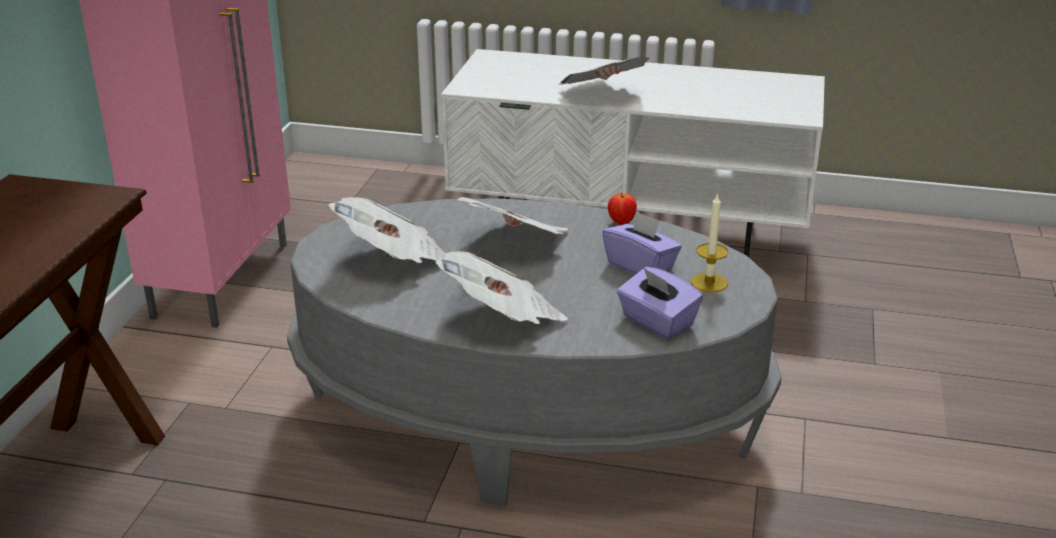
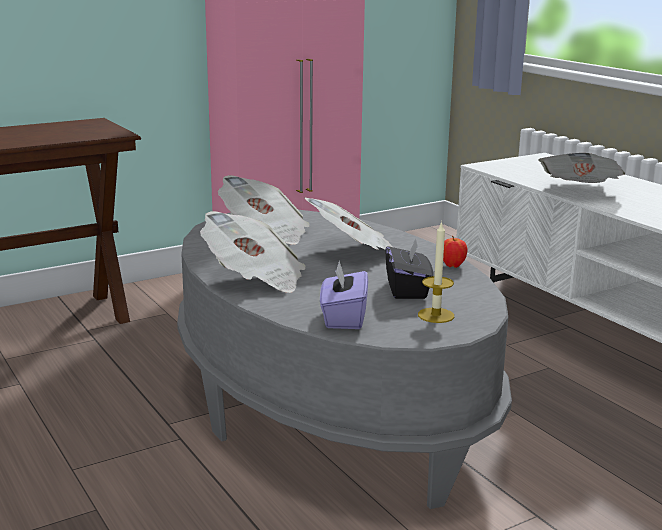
camera: 45 degrees right, 10 degrees down
(640, 266) = (407, 289): purple tissue box -> black tissue box

